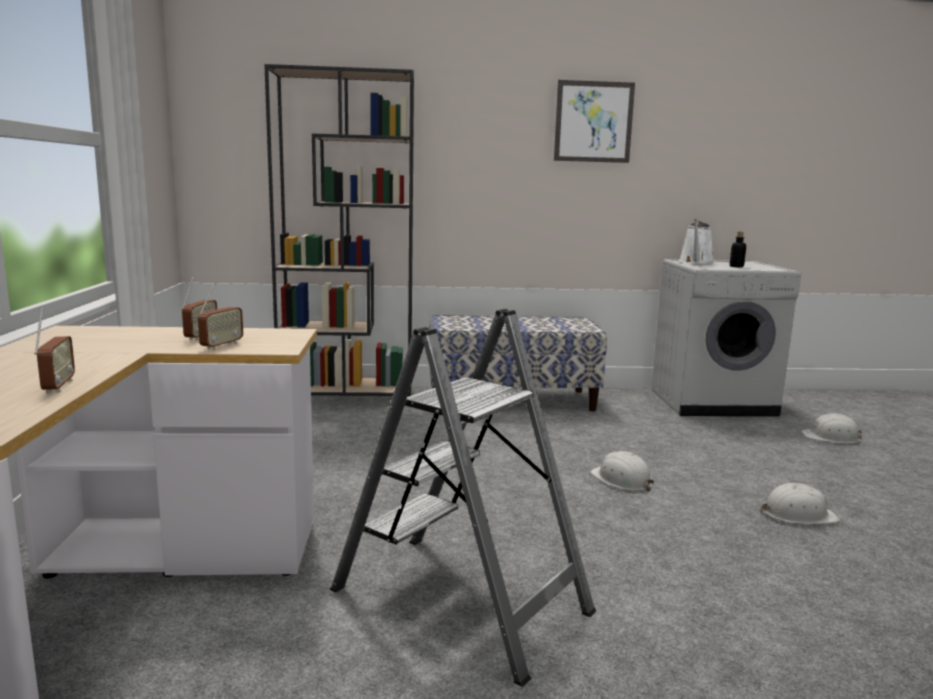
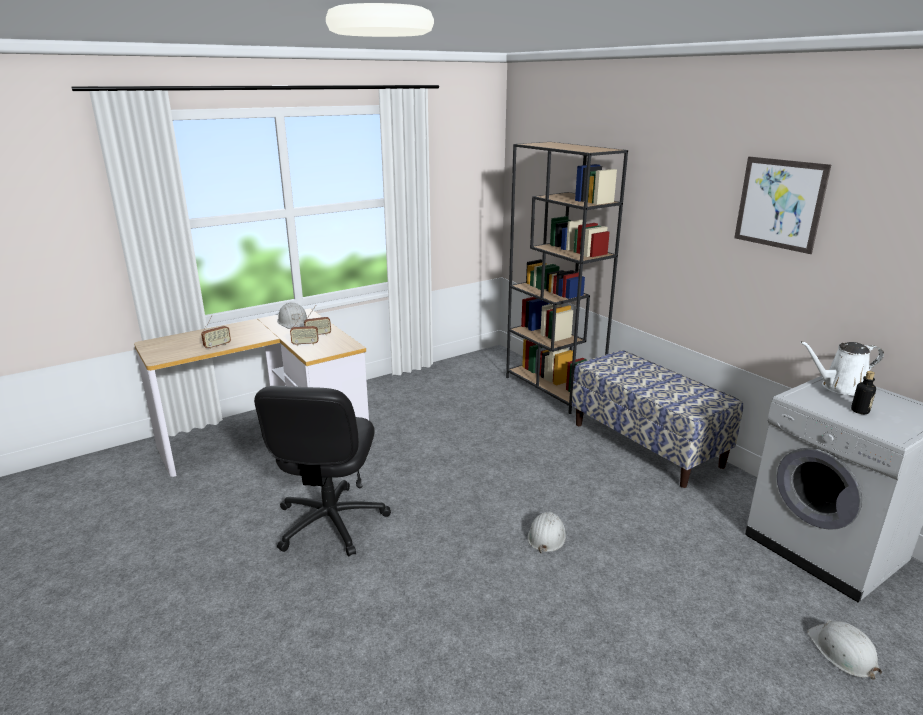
camera: 60 degrees right, 10 degrees up
(463, 601) = (330, 522): grey step ladder -> black office chair
(798, 515) = (581, 642): white hard hat -> white hard hat (293, 322)

